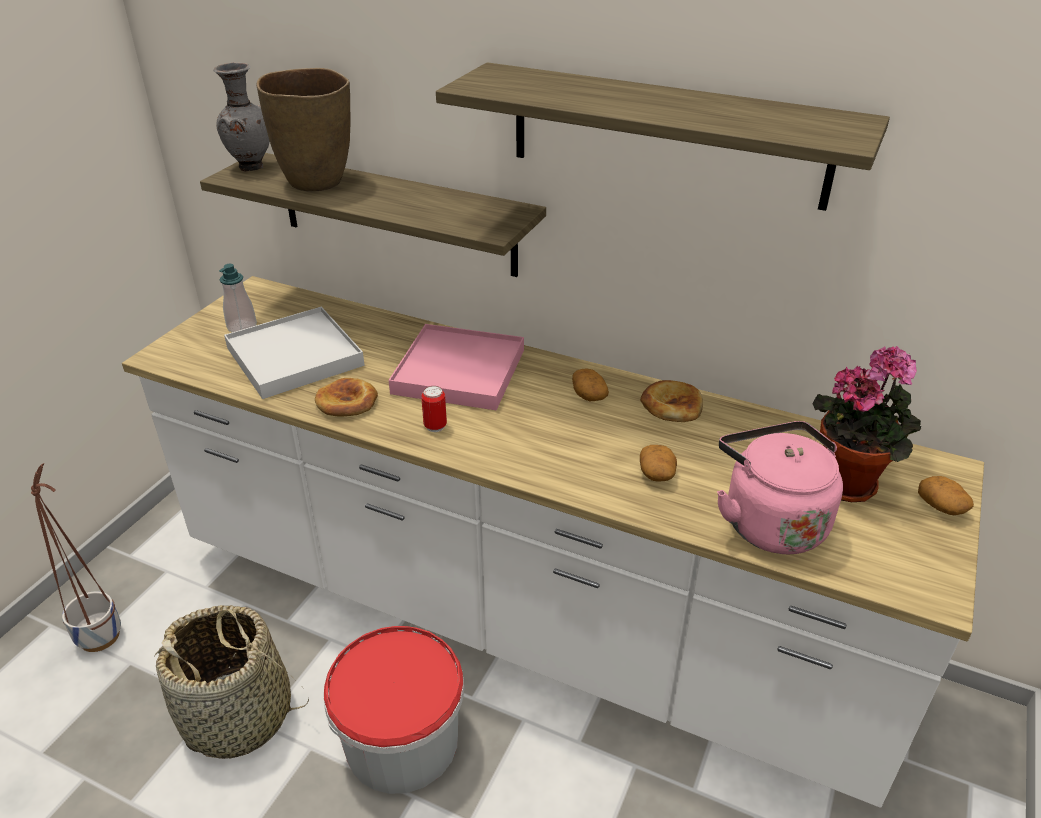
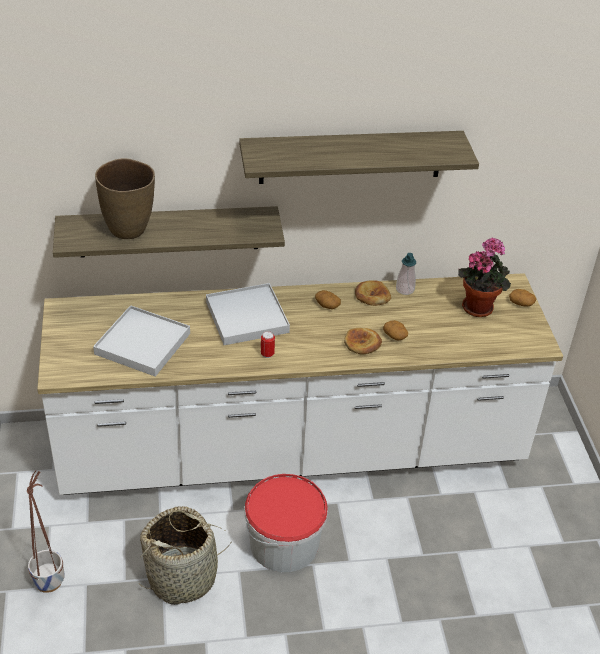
camera: 35 degrees left, 5 degrees up
(242, 327) = (85, 337): soap dispenser -> soap dispenser (405, 289)
(250, 167) = (70, 230): grey vase -> none
(347, 402) = (205, 359): bread -> bread (362, 343)
(458, 372) = (247, 317): pink tray -> white tray
(770, 521) = (459, 339): pink kettle -> none

